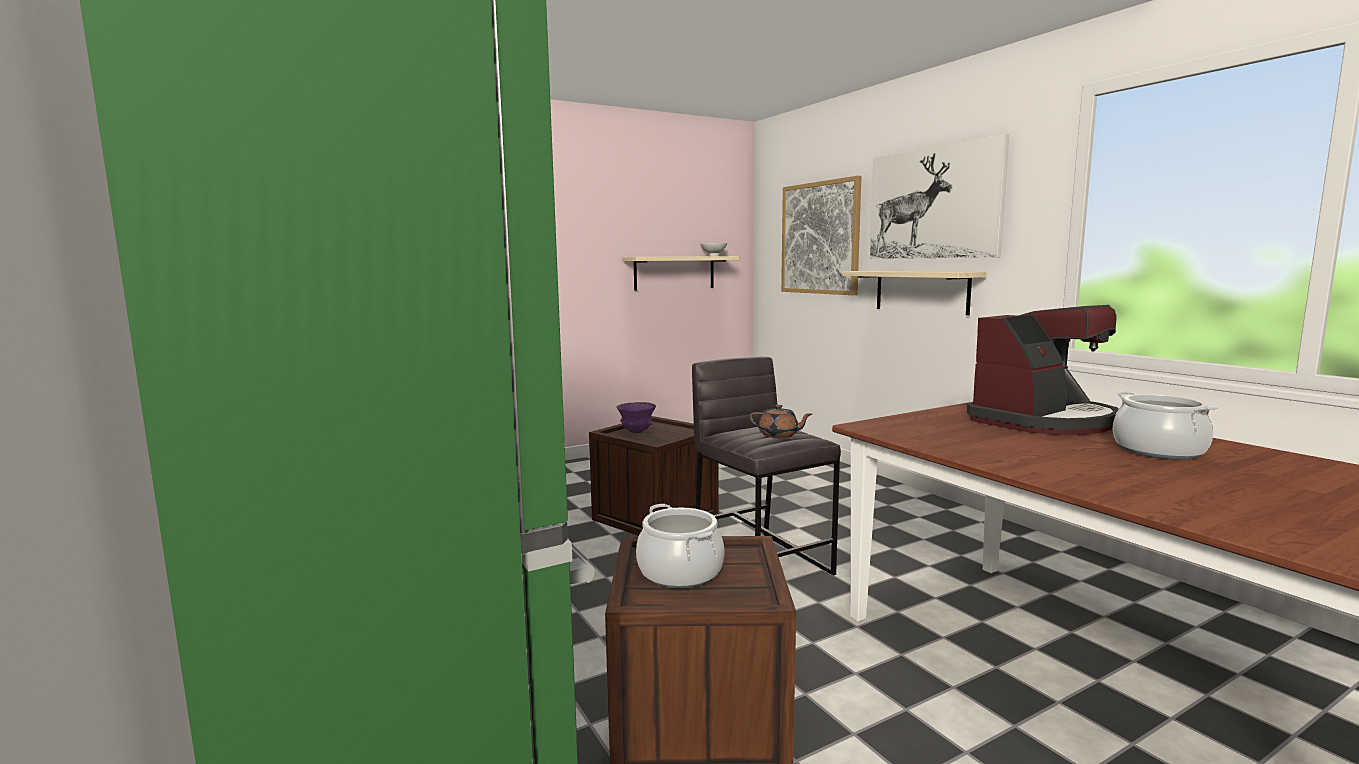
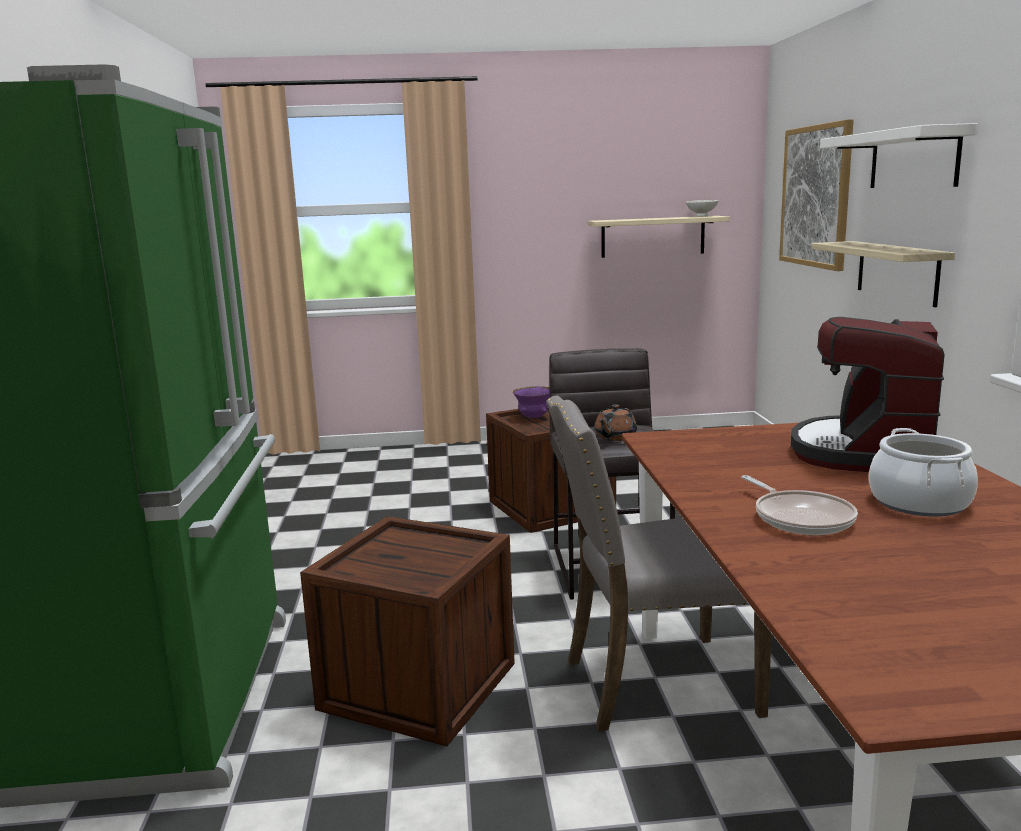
camera: 25 degrees right, 5 degrees up
(680, 572) = (399, 552): cooking pot -> none
(779, 435) = (614, 437): brown teapot -> brown teapot turned 75 degrees clockwise
(908, 661) = (654, 684): none -> grey chair
(933, 203) = (913, 159): picture -> white shelf
(1043, 421) = (865, 453): coffee machine -> coffee machine turned 120 degrees clockwise
(1112, 472) = (800, 518): none -> frying pan

